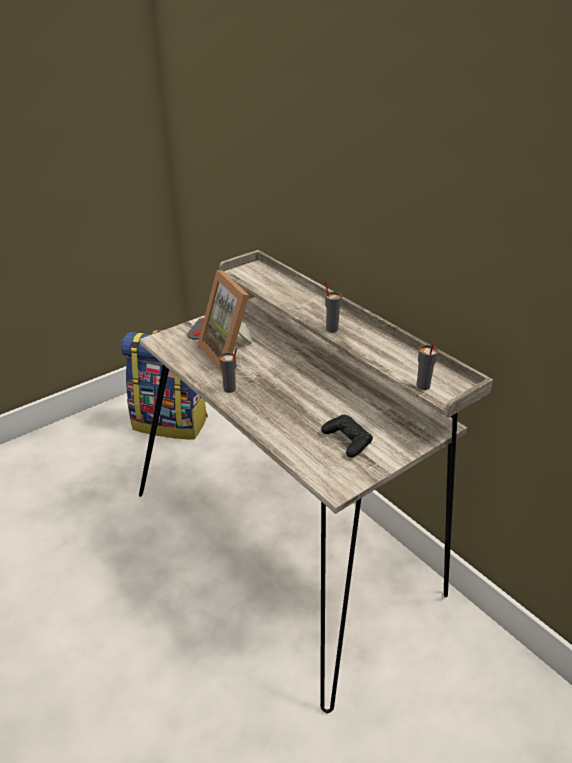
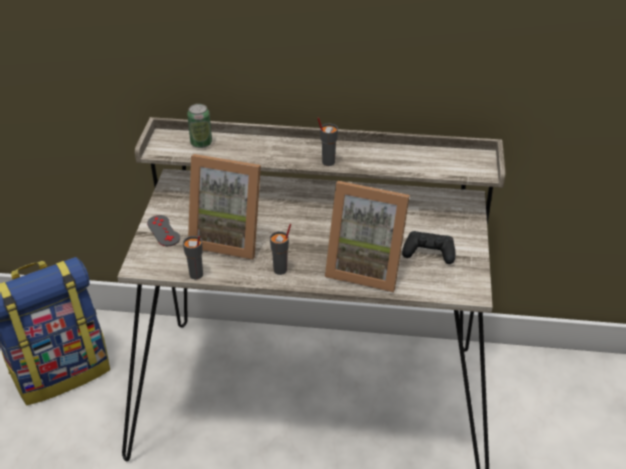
camera: 45 degrees left, 5 degrees up
(269, 279) = (201, 143): none -> can
(286, 421) = (366, 267): none -> picture frame
(423, 386) = (460, 172): grey cup -> grey cup (196, 275)

